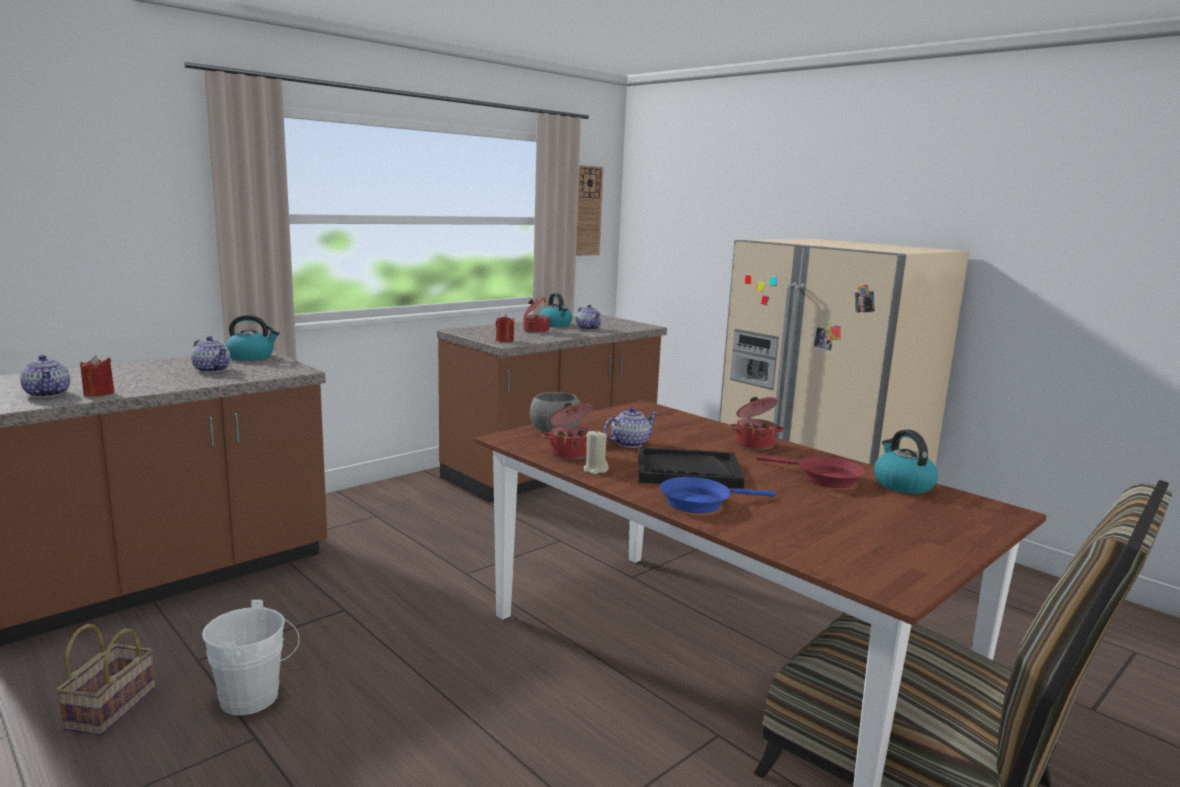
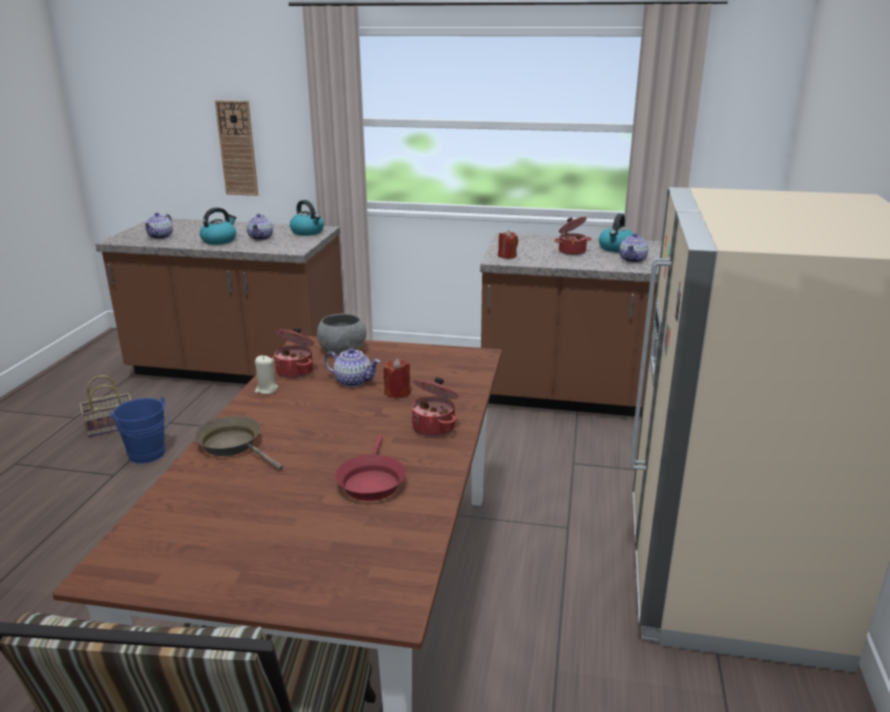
camera: 55 degrees right, 10 degrees up
(99, 393) = (175, 242): red candle -> red candle (398, 393)
(256, 698) = (148, 456): white bucket -> blue bucket
(587, 211) = (734, 118): wall clock -> wall clock (237, 148)
(688, 471) = (308, 421): black tray -> none
(700, 502) = (233, 445): blue frying pan -> brown frying pan
(902, 484) = (408, 527): kettle -> kettle (219, 240)

